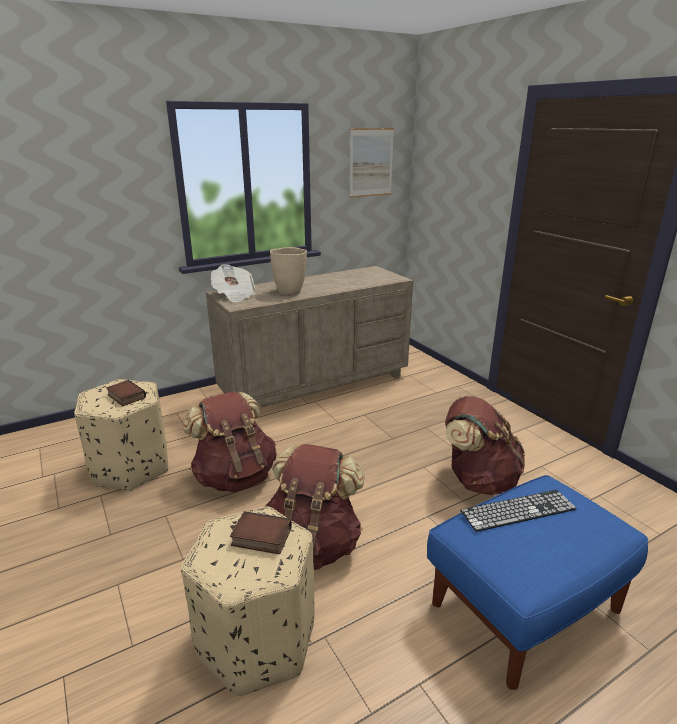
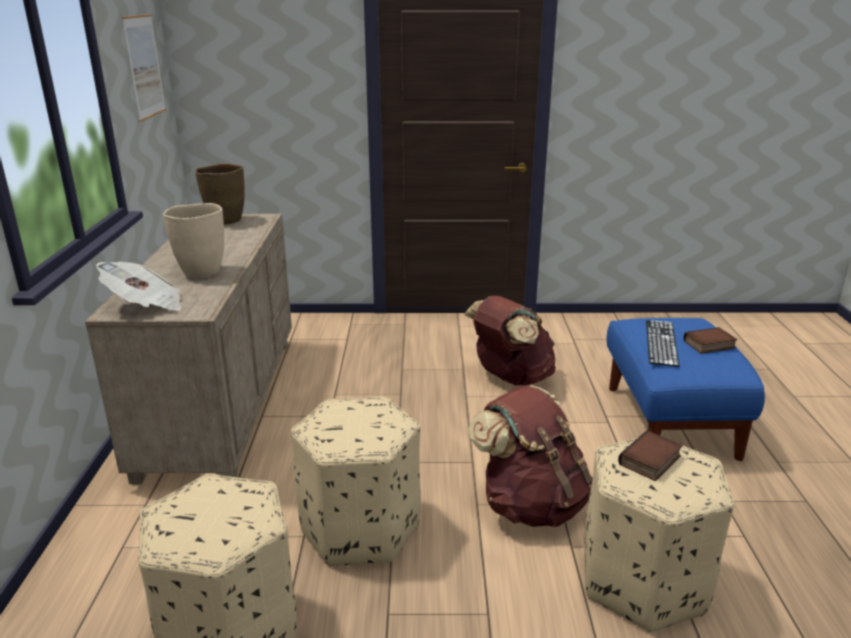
camera: 60 degrees left, 0 degrees up
(125, 396) = (227, 507): book -> book (709, 345)
(235, 476) = (360, 528): brown backpack -> beige ottoman
(375, 274) = (225, 221): none -> brown vase

